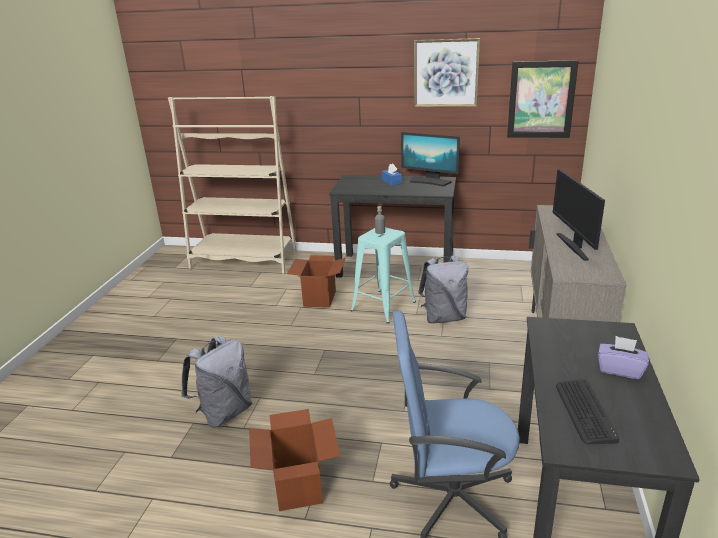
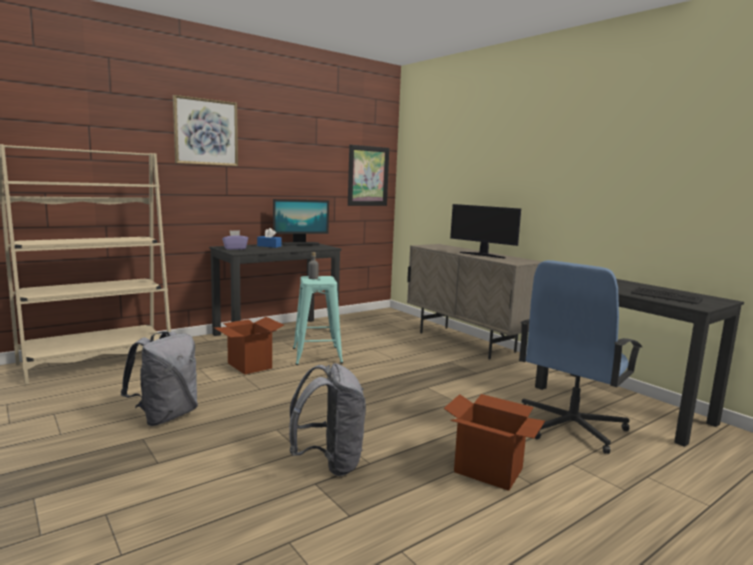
camera: 50 degrees left, 15 degrees down
(444, 317) = (374, 349): grey backpack -> grey backpack (165, 416)
(446, 73) = (303, 149): picture -> picture (206, 132)
(620, 370) = (631, 284): purple tissue box -> purple tissue box (235, 248)

